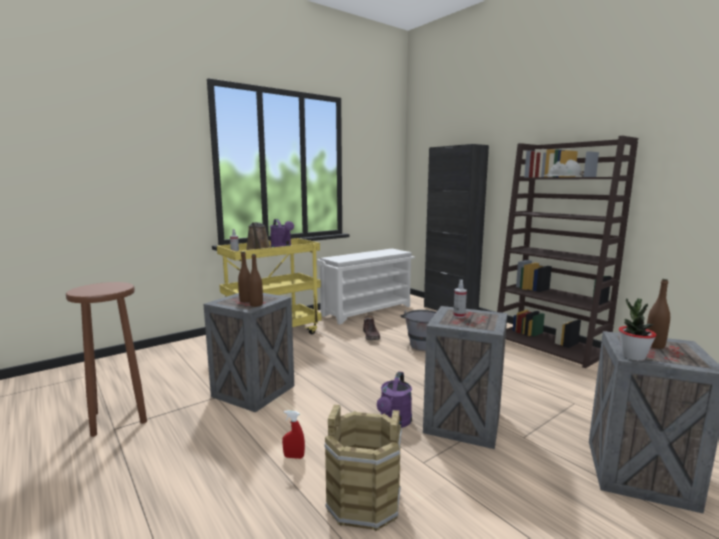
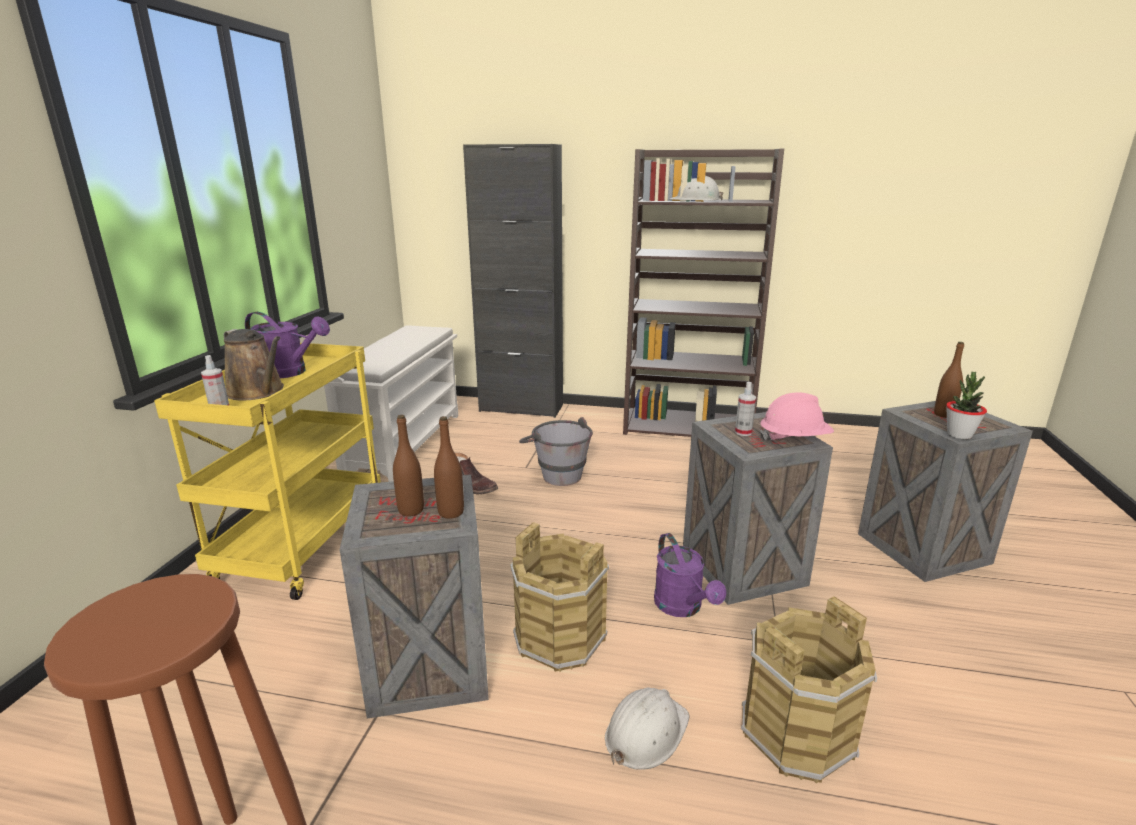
camera: 40 degrees left, 10 degrees up
(294, 457) = (645, 732): red spray bottle -> white hard hat
(315, 406) = (559, 638): none -> brown bucket
(485, 326) = (794, 439): none -> pink hard hat

